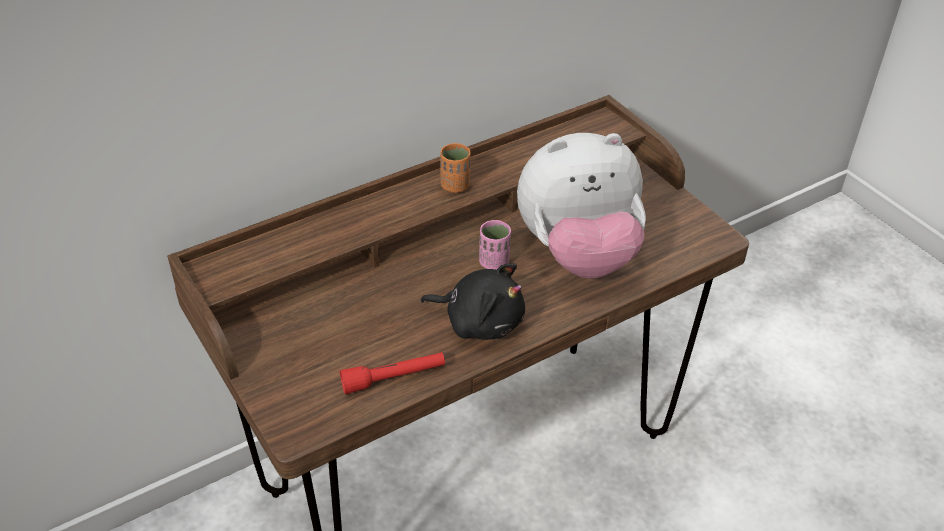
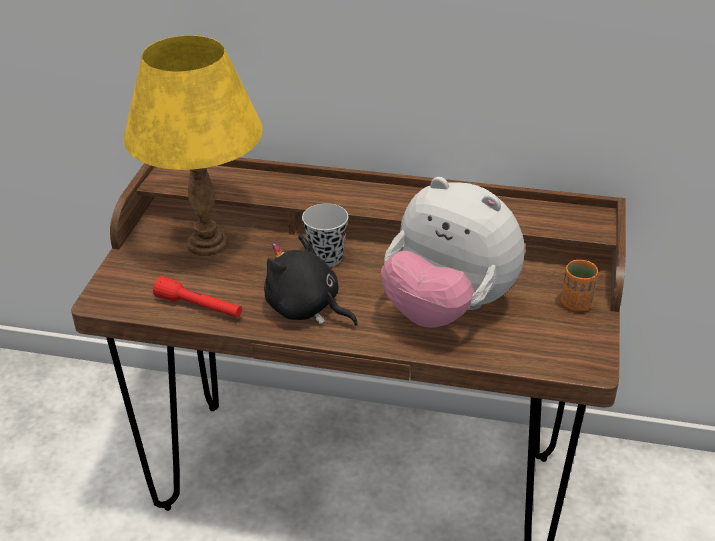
camera: 45 degrees right, 5 degrees down
(315, 318) = (207, 243): none -> yellow table lamp
(435, 269) = (326, 257): none -> black cup
(455, 186) = (397, 202): orange cup -> orange cup (576, 304)
(480, 321) = (306, 308): black plush toy -> black plush toy turned 150 degrees clockwise
(494, 262) = (374, 277): pink cup -> none

